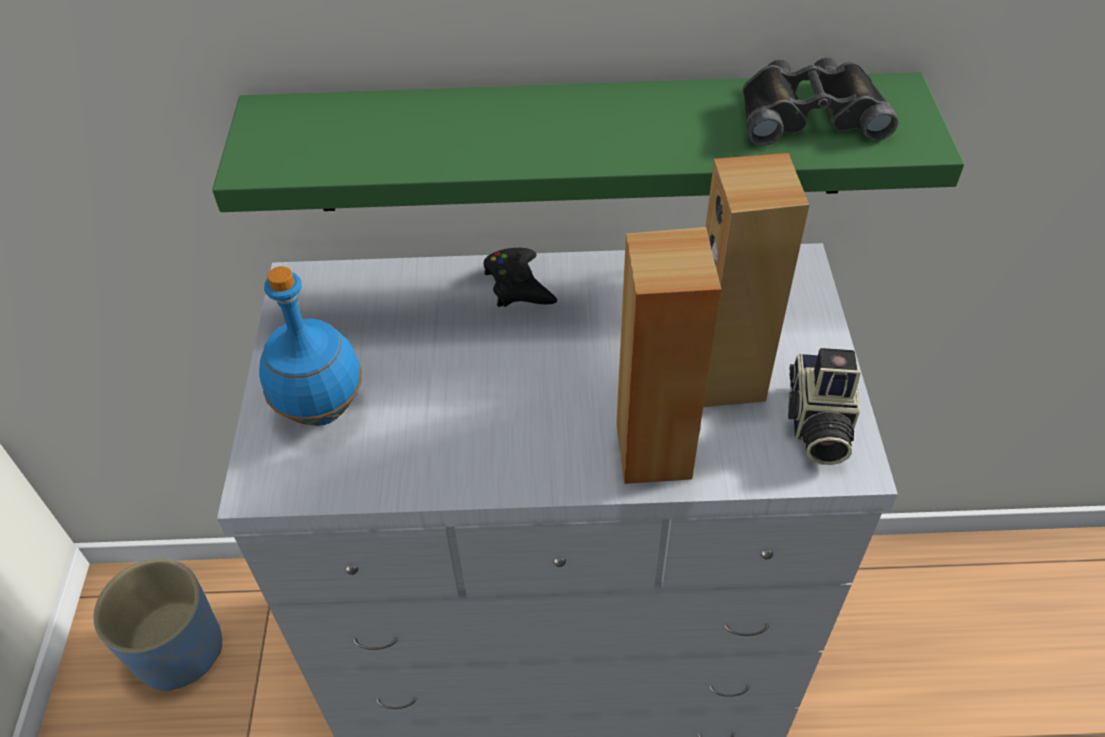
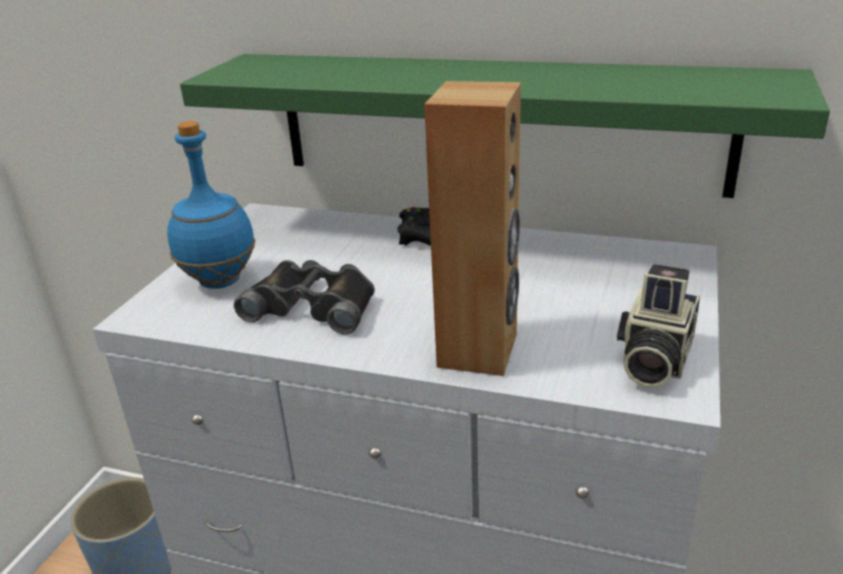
camera: 20 degrees right, 20 degrees down
(725, 377) = (575, 314): brown speaker -> none
(809, 113) = (686, 79): black binoculars -> black binoculars (314, 305)

